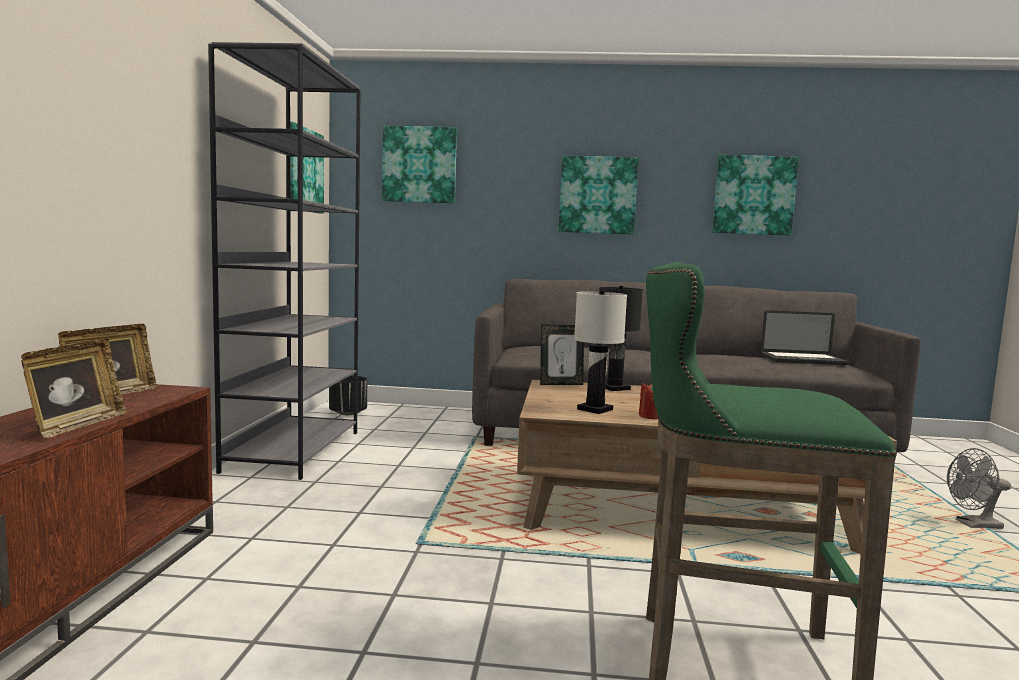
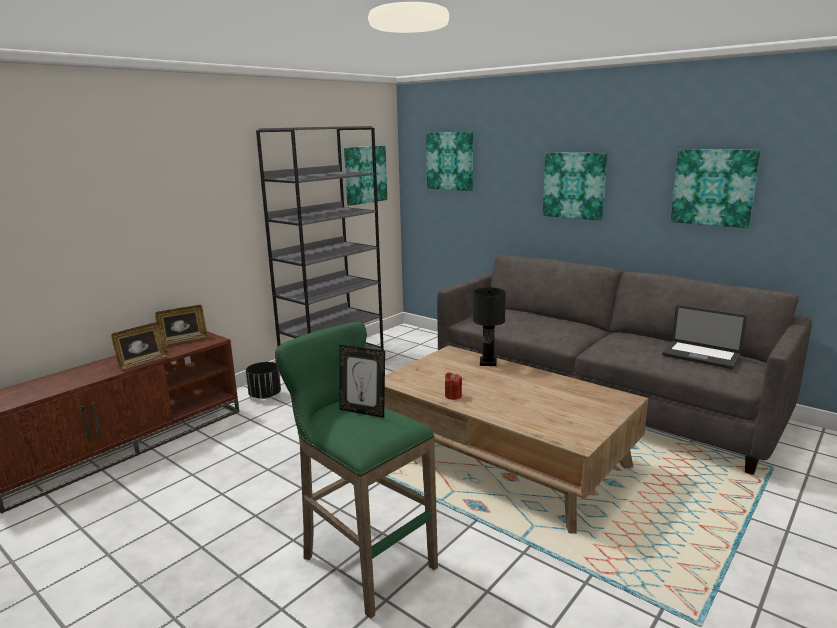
camera: 35 degrees right, 10 degrees up
(348, 413) = (399, 337): black planter -> black planter (265, 395)
(560, 384) = (458, 353): picture frame -> picture frame (363, 411)
(595, 409) = (429, 383): white table lamp -> none
(973, 525) = (728, 542): grey fan -> none

